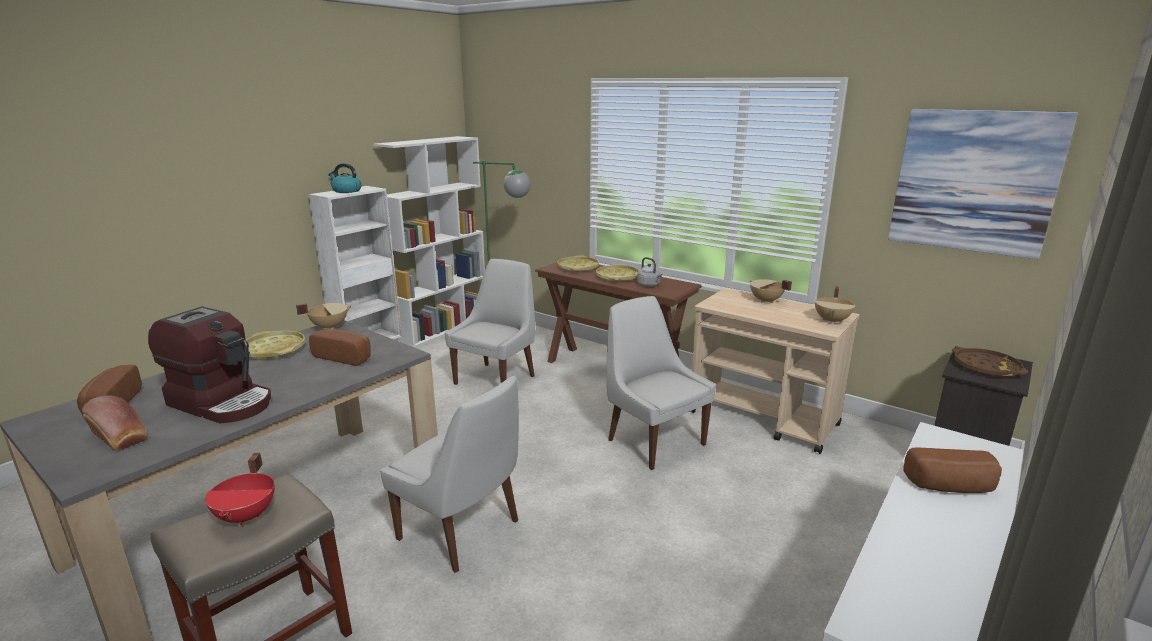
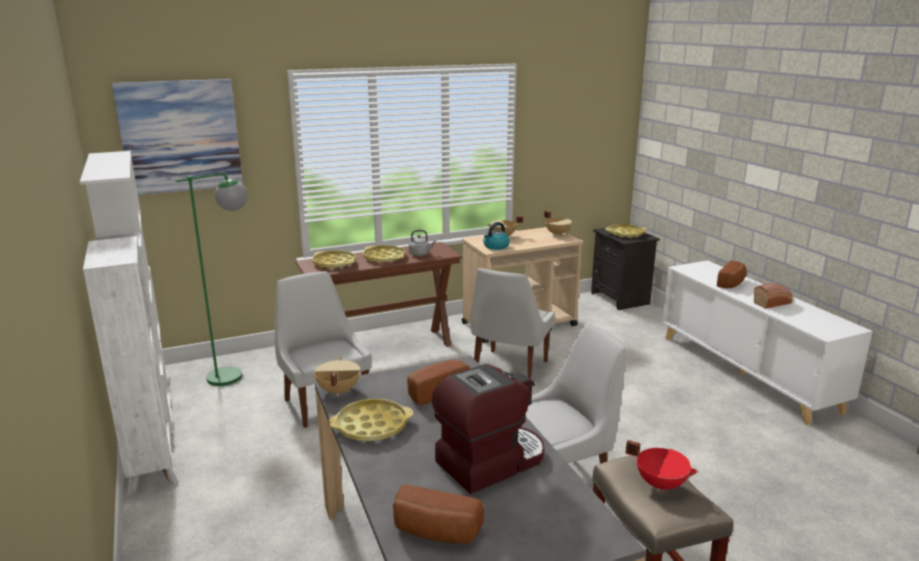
camera: 60 degrees left, 0 degrees up
(120, 437) = (528, 521): bread -> bread (773, 303)
(346, 191) = (111, 251): kettle -> kettle (496, 246)
(653, 441) = (509, 368): white chair -> white chair turned 60 degrees counterclockwise
(974, 181) = (590, 125): picture -> picture (180, 136)
(986, 368) = (625, 234): brown tray -> yellow tray

